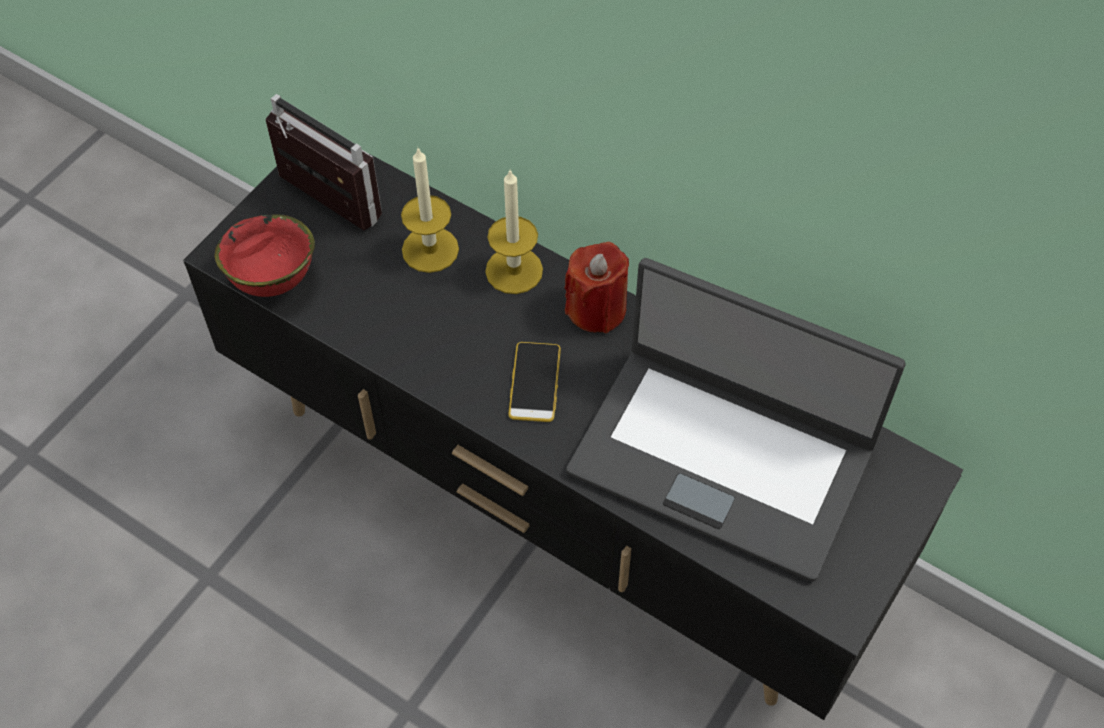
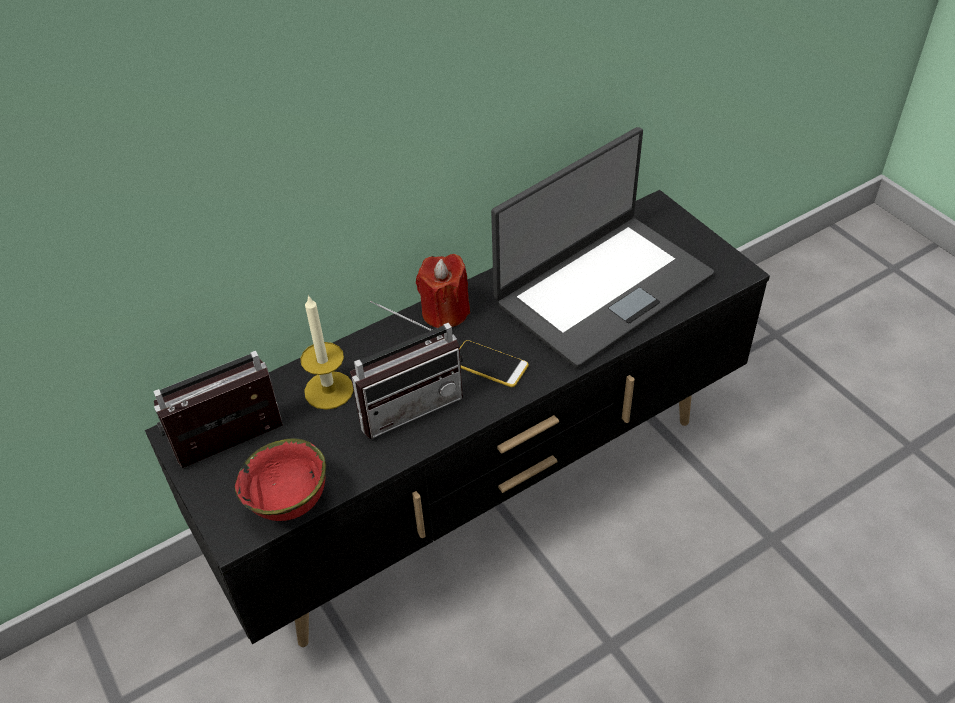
camera: 65 degrees left, 10 degrees down
(443, 326) = (407, 402): none -> radio
(514, 270) = (382, 347): candle -> none

